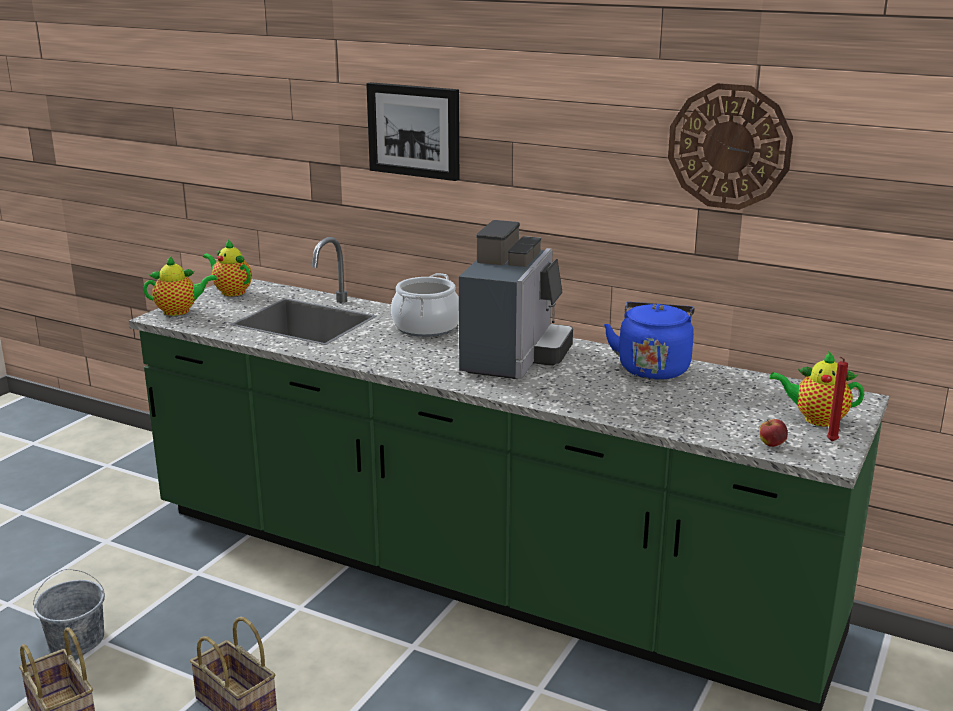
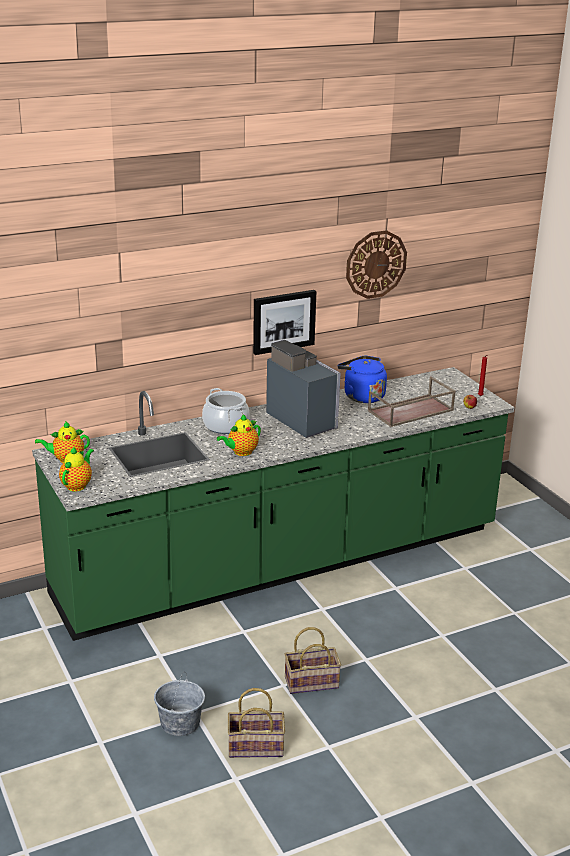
camera: 55 degrees left, 5 degrees up
(414, 130) = (185, 301): picture -> picture (283, 321)
(670, 408) = (410, 411): none -> brown tray
(816, 419) = (457, 389): teapot -> teapot (241, 452)

